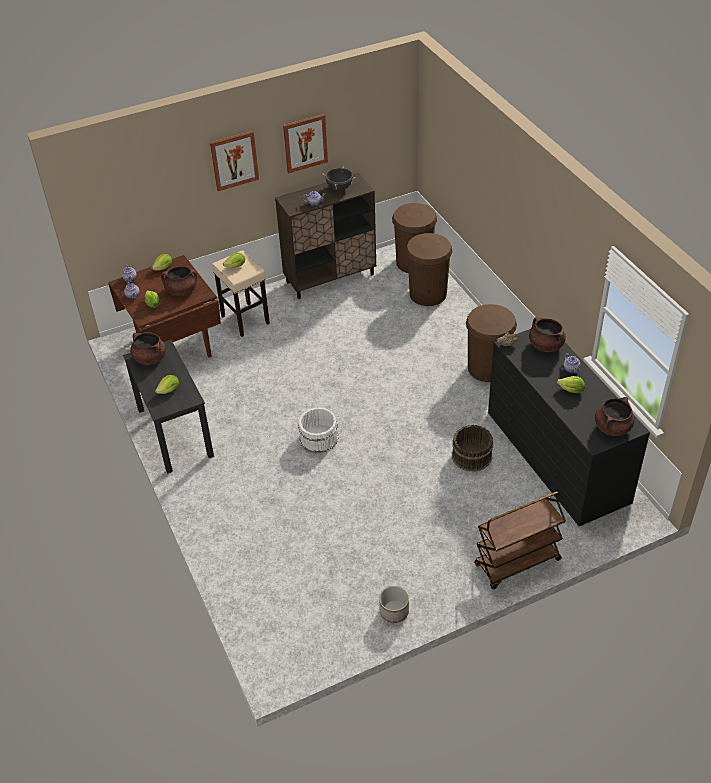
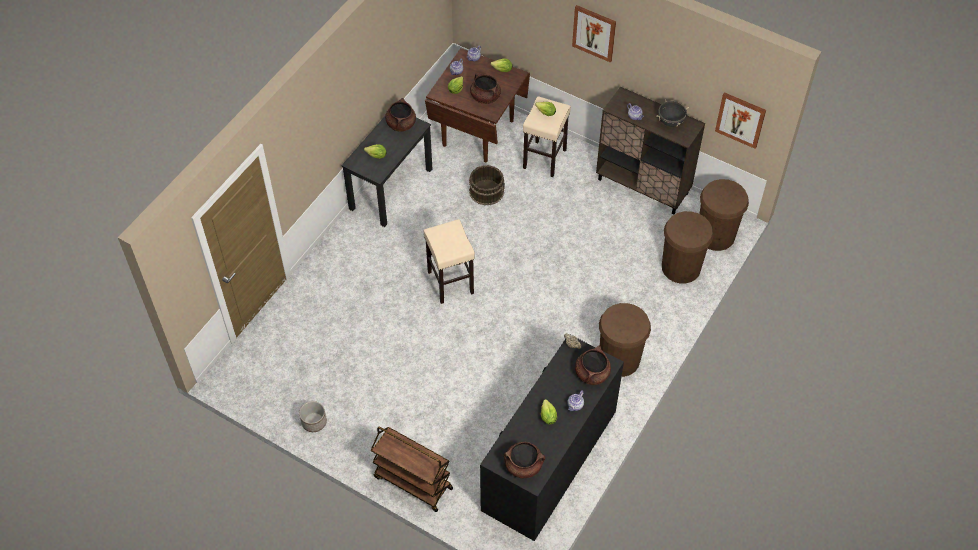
camera: 55 degrees right, 10 degrees up
(305, 143) = (662, 63): picture -> picture (740, 119)
(318, 438) = (450, 282): white bucket -> beige stool
(471, 455) = (505, 397): brown bucket -> brown bucket (486, 191)

